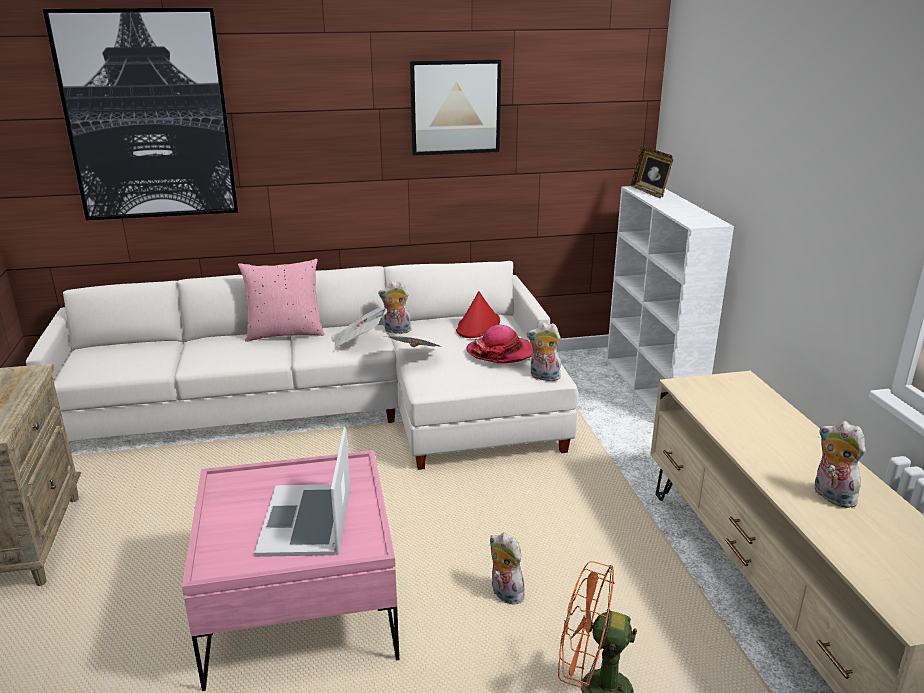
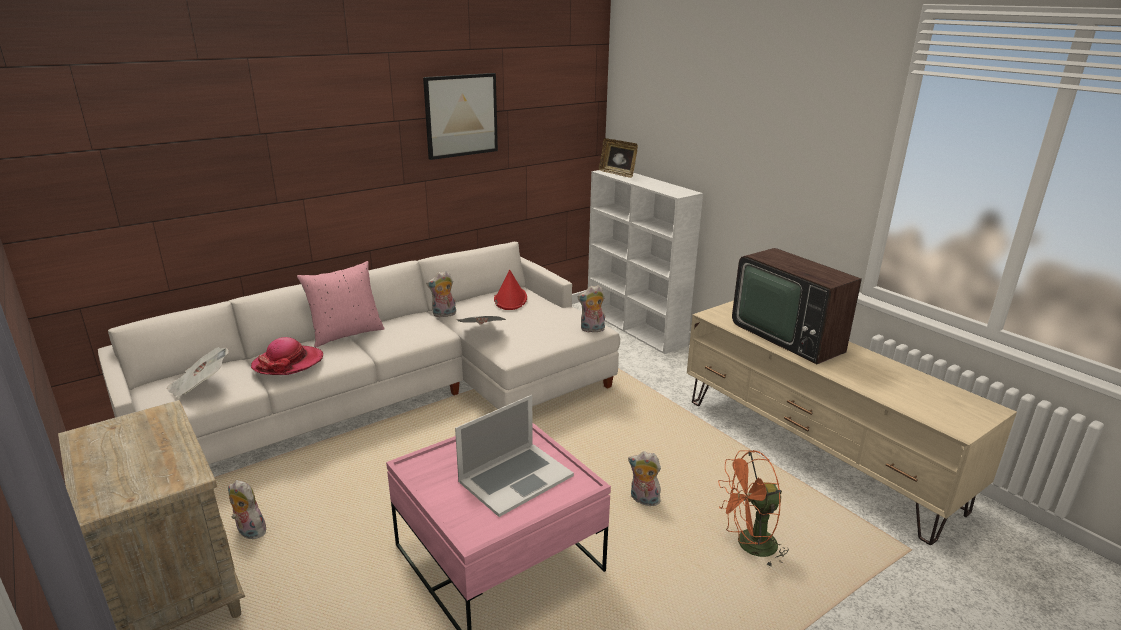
camera: 25 degrees left, 0 degrees up
(148, 116) = (183, 142): picture -> none
(307, 520) = (515, 478): laptop -> laptop turned 105 degrees counterclockwise
(358, 341) = (421, 328): newspaper -> newspaper (200, 386)
(501, 352) = (547, 316): hat -> hat (288, 363)
(770, 430) = (790, 334): none -> television
(831, 496) = (858, 369): plush toy -> plush toy (249, 532)

